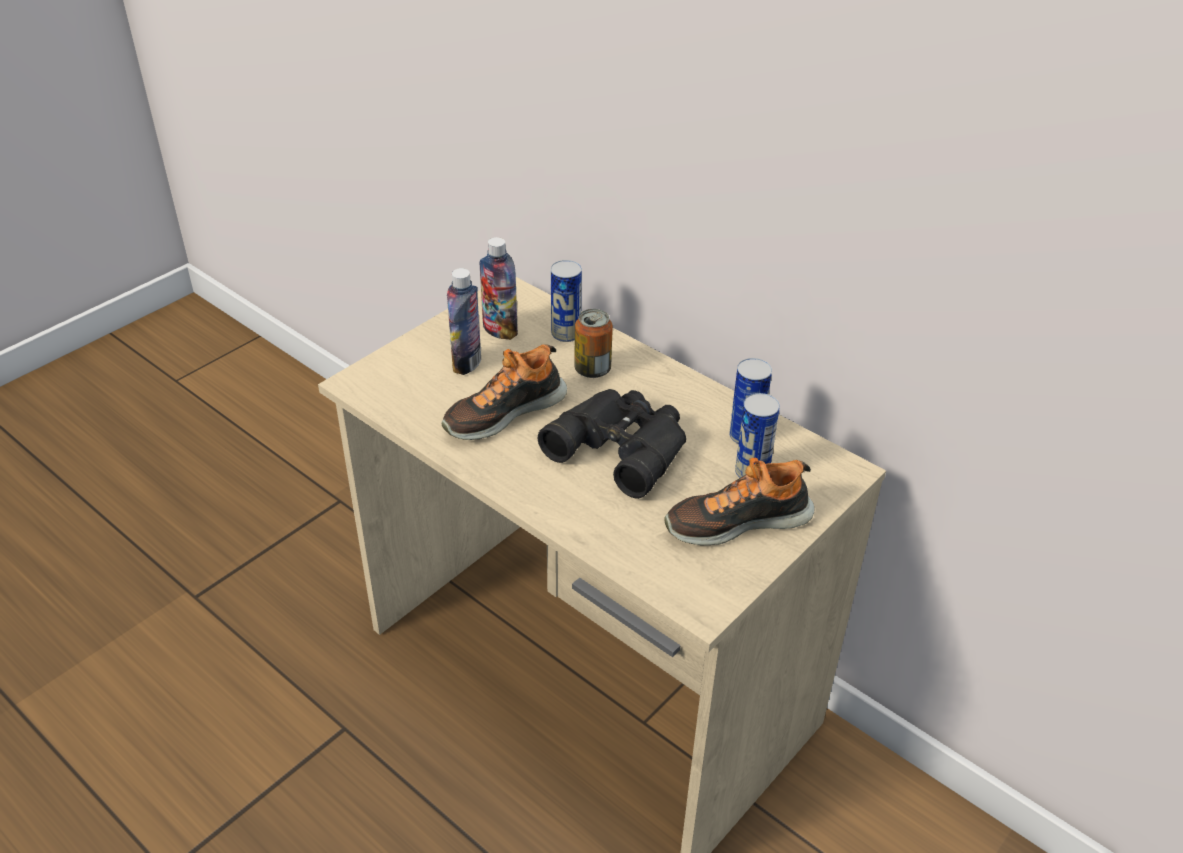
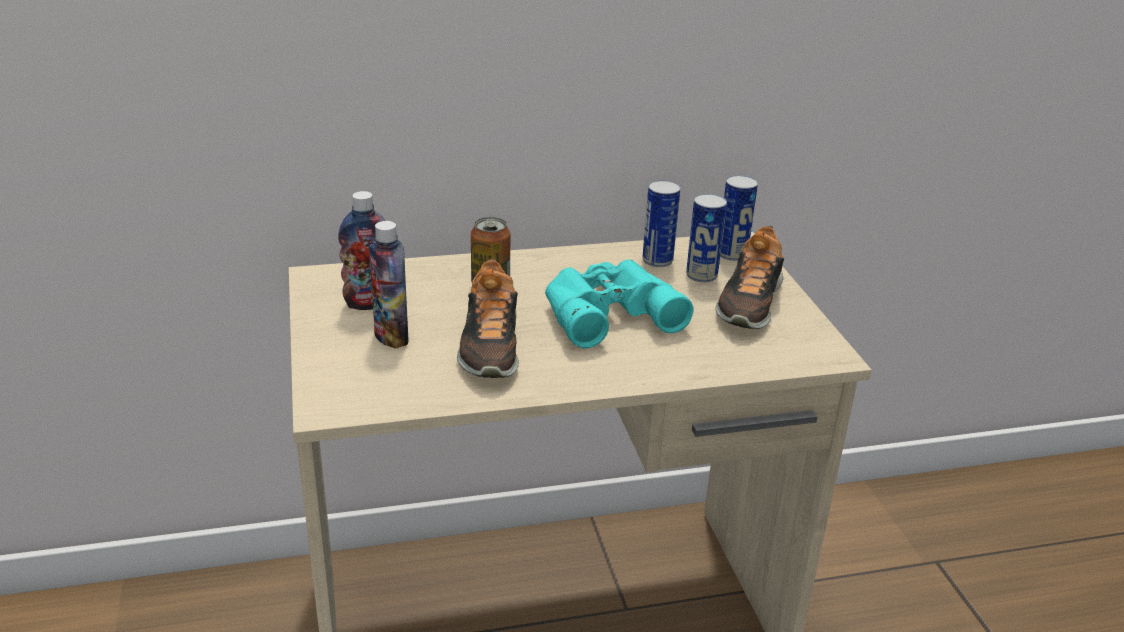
camera: 55 degrees left, 10 degrees down
(566, 334) = (423, 276): can -> can (732, 254)
(622, 446) = (606, 311): black binoculars -> turquoise binoculars

